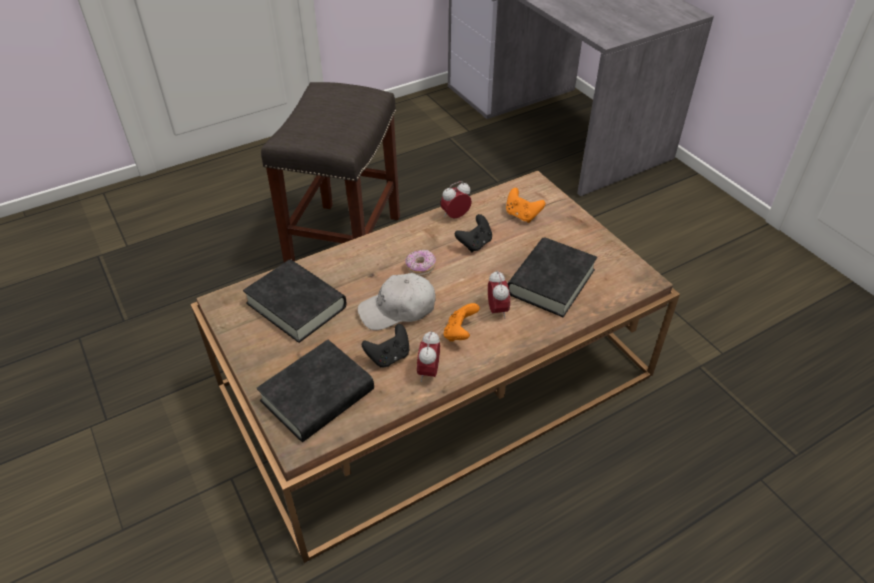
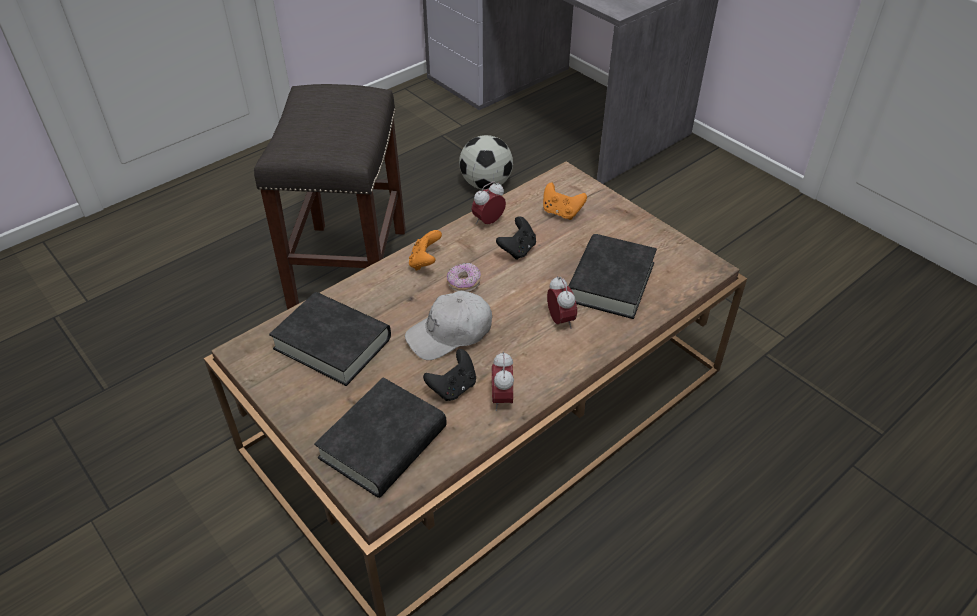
camera: 10 degrees left, 0 degrees up
(460, 333) = (525, 351): orange game controller -> orange game controller (425, 262)
(478, 184) = (486, 184): none -> football

